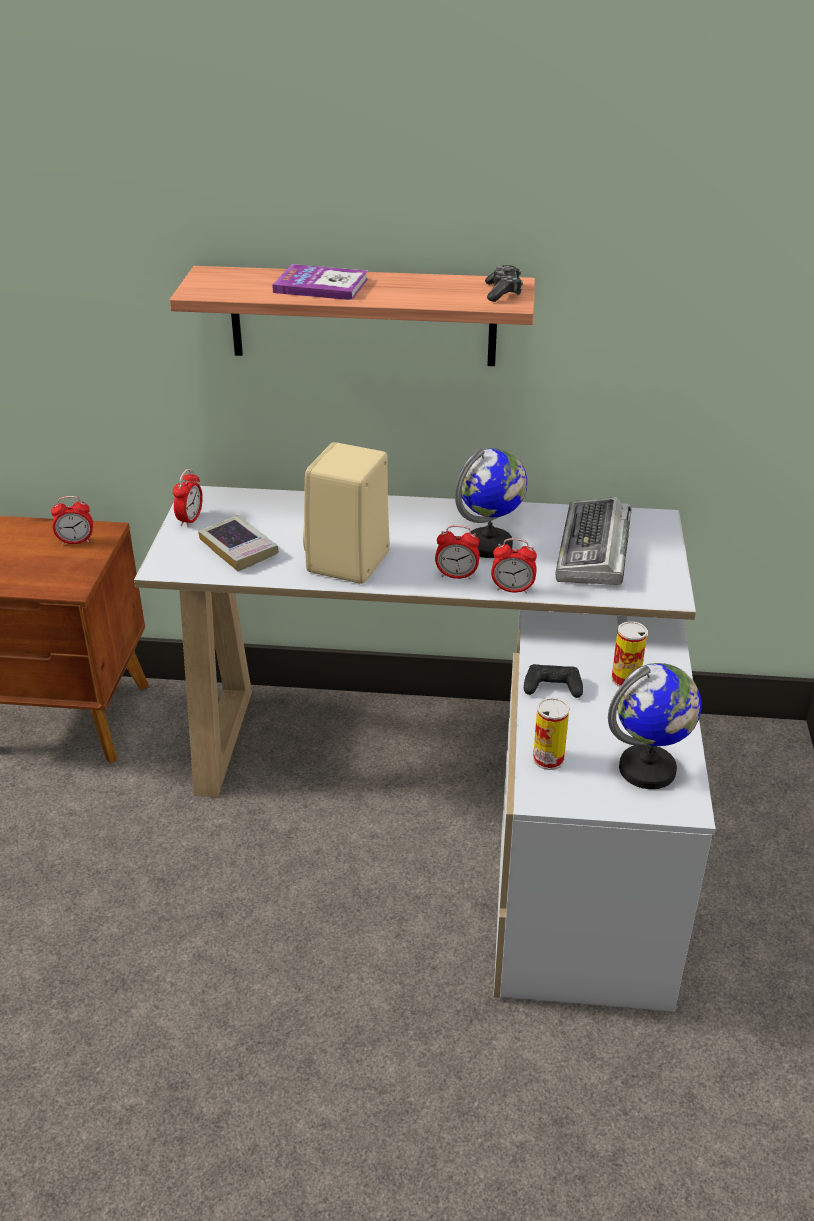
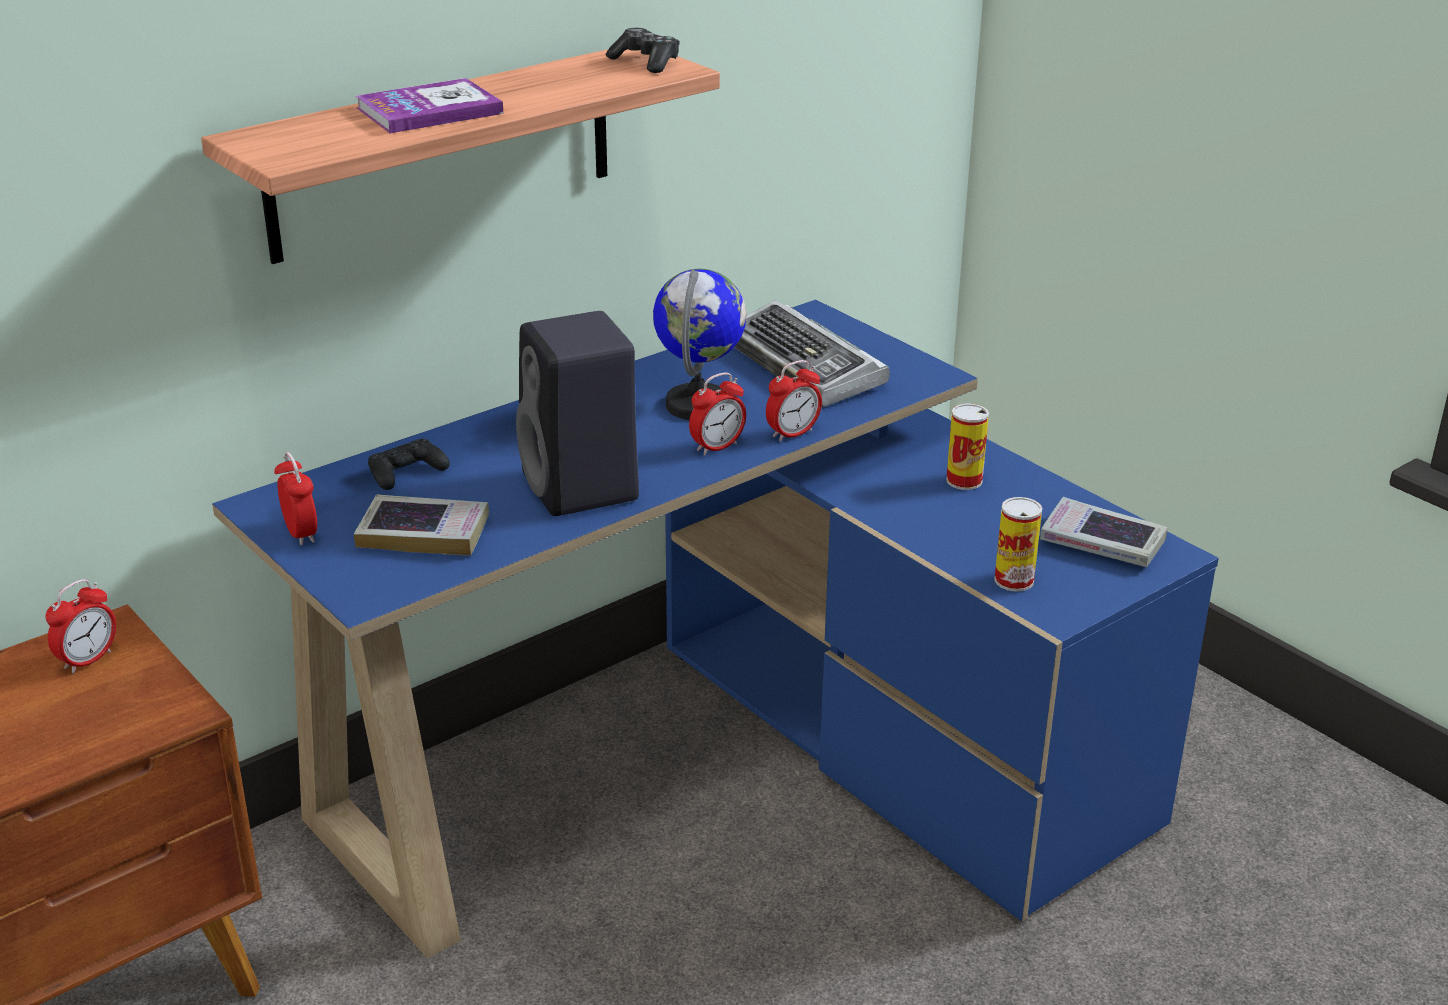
camera: 45 degrees left, 5 degrees down
(348, 563) = (582, 489): beige speaker -> black speaker
(460, 795) = (730, 765): white desk -> blue desk
(552, 687) = (915, 519): black game controller -> black game controller (406, 473)
(648, 770) = (1101, 542): globe -> book

